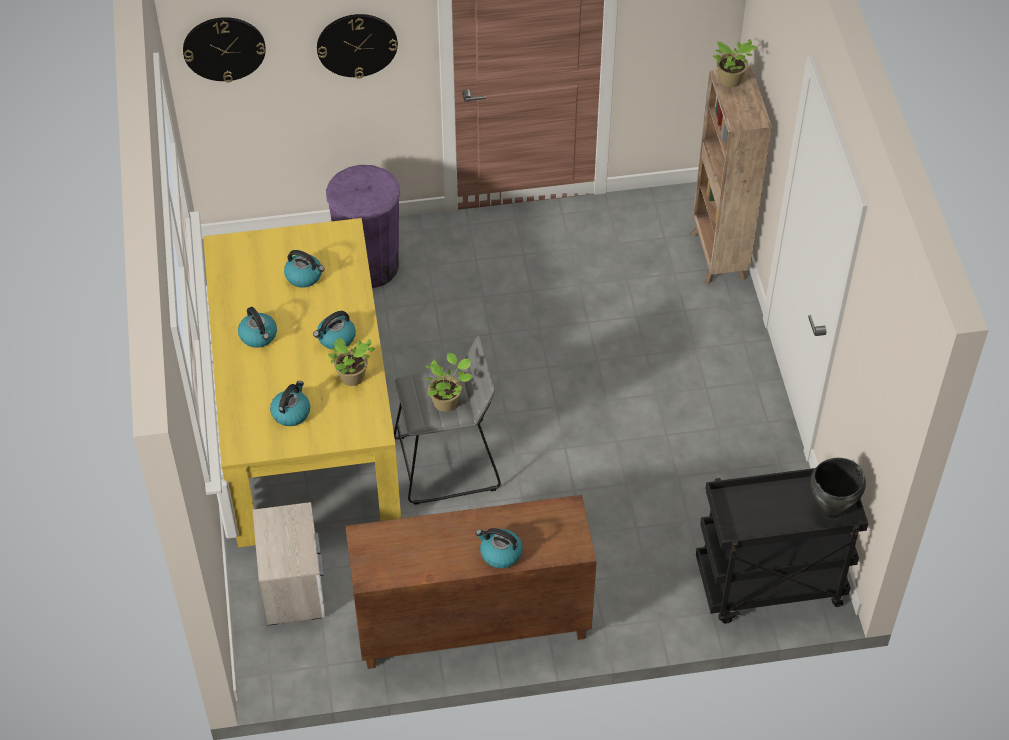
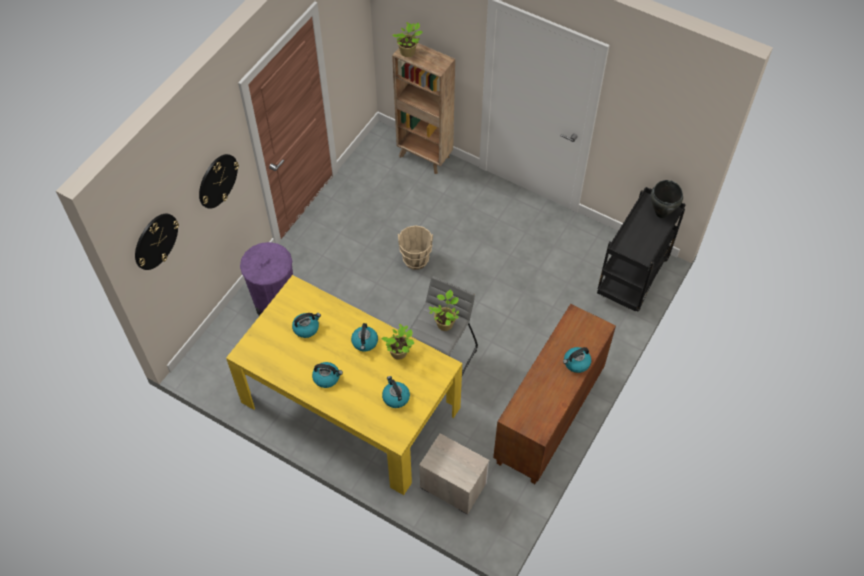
camera: 50 degrees left, 5 degrees up
(561, 348) = (415, 260): none -> beige bucket

